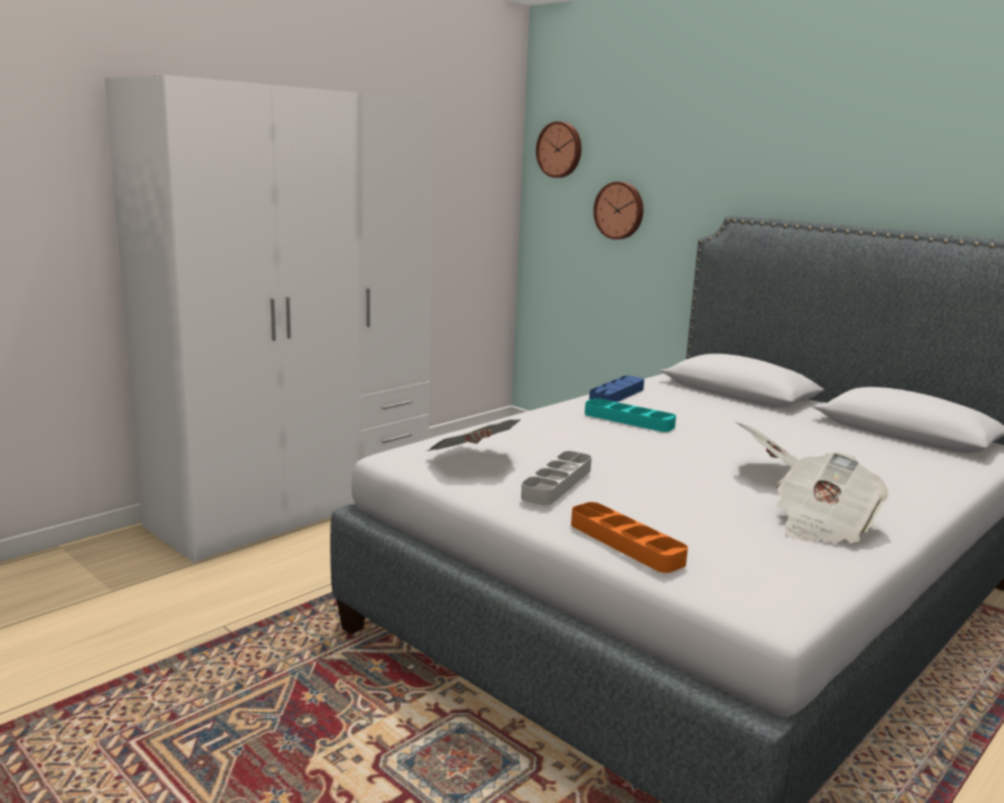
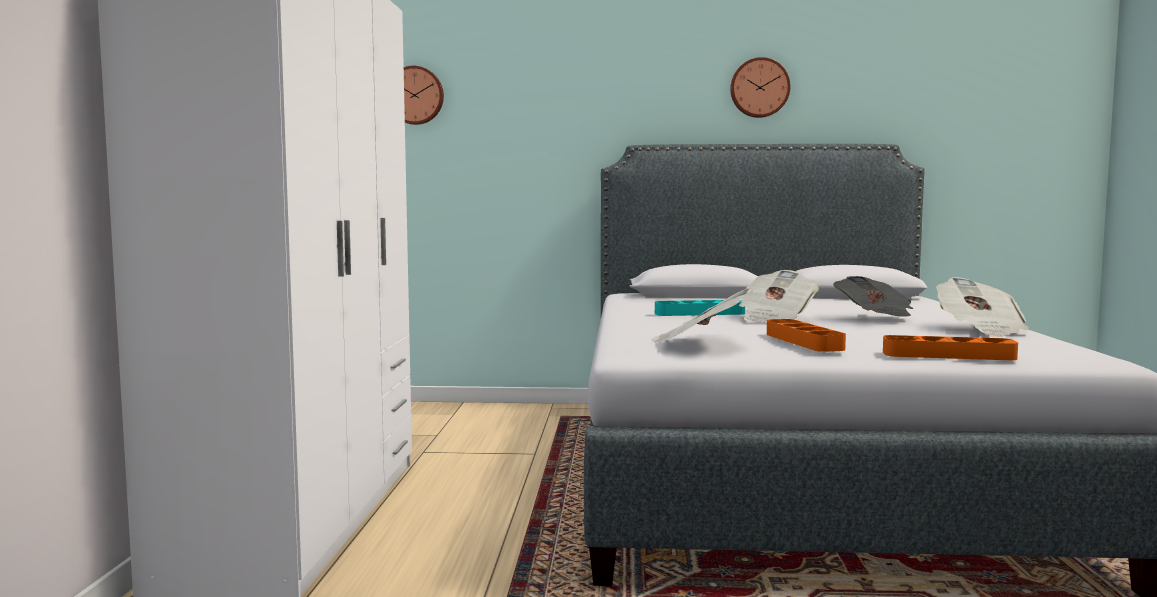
camera: 40 degrees left, 10 degrees down
(557, 483) = (803, 341): grey tray -> orange tray
(616, 395) = (634, 306): blue tray -> none
(620, 210) = (498, 152): wall clock -> wall clock (759, 88)
(664, 446) = (774, 318): none -> newspaper

